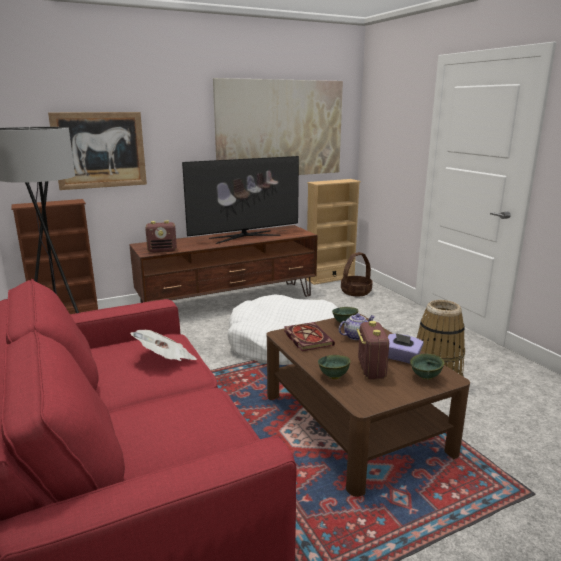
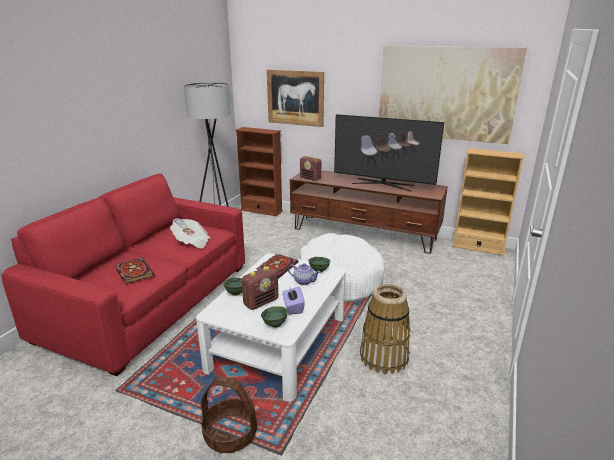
camera: 50 degrees right, 5 degrees up
(186, 422) = (133, 272): none -> book
(354, 423) = (278, 342): brown coffee table -> white coffee table
(356, 292) = (475, 267): basket -> basket (230, 434)

